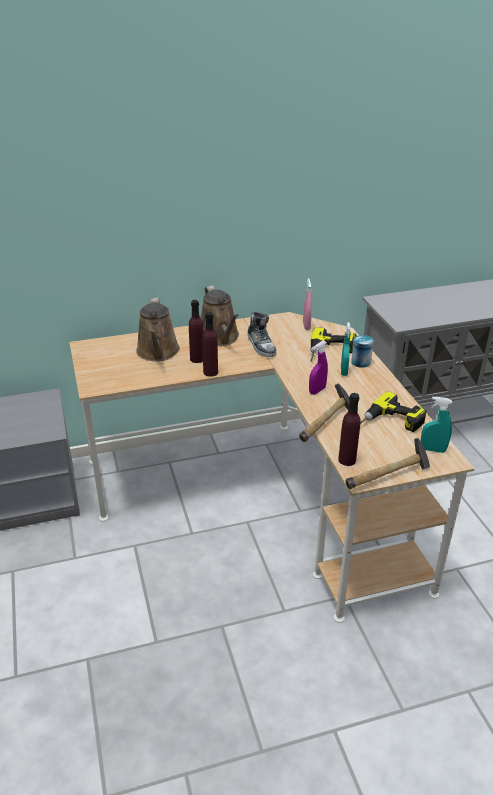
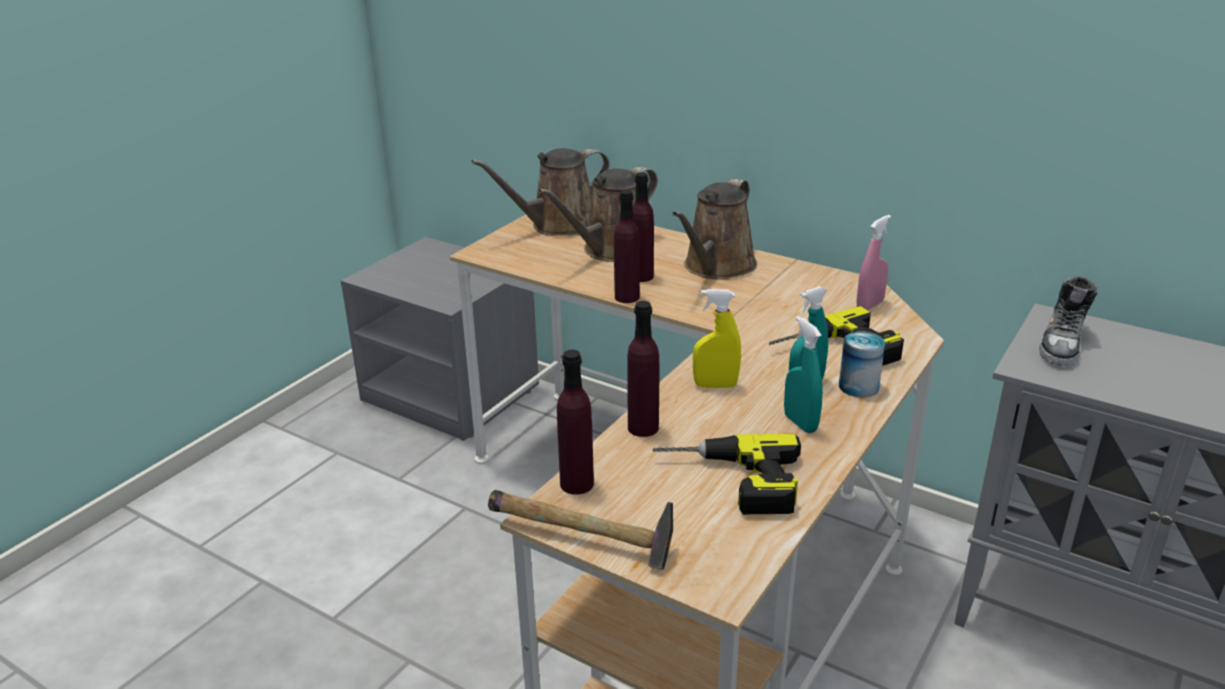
camera: 50 degrees right, 5 degrees down
(104, 353) = (558, 226): none -> brown watering can
(261, 345) = (753, 299): shoe -> shoe (1062, 343)
(317, 390) = (715, 385): purple spray bottle -> yellow spray bottle
(326, 423) = (643, 427): hammer -> purple bottle
(433, 449) = (723, 556): turquoise spray bottle -> turquoise spray bottle (800, 423)

